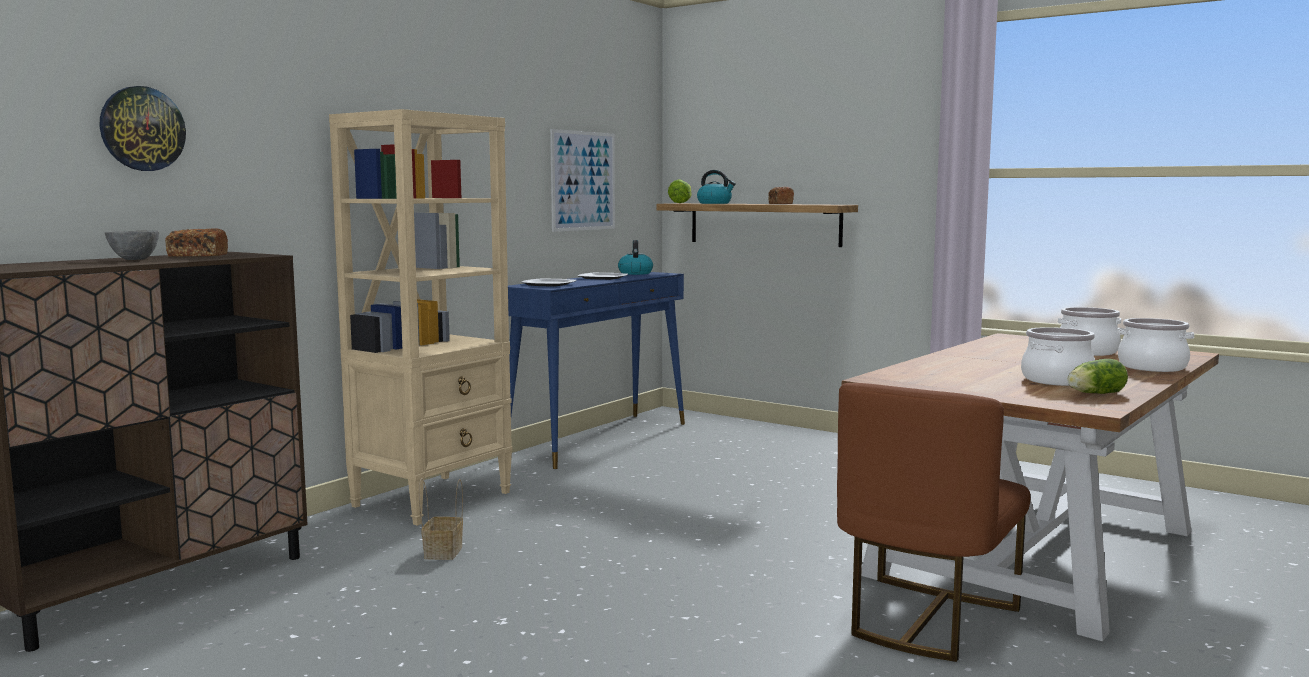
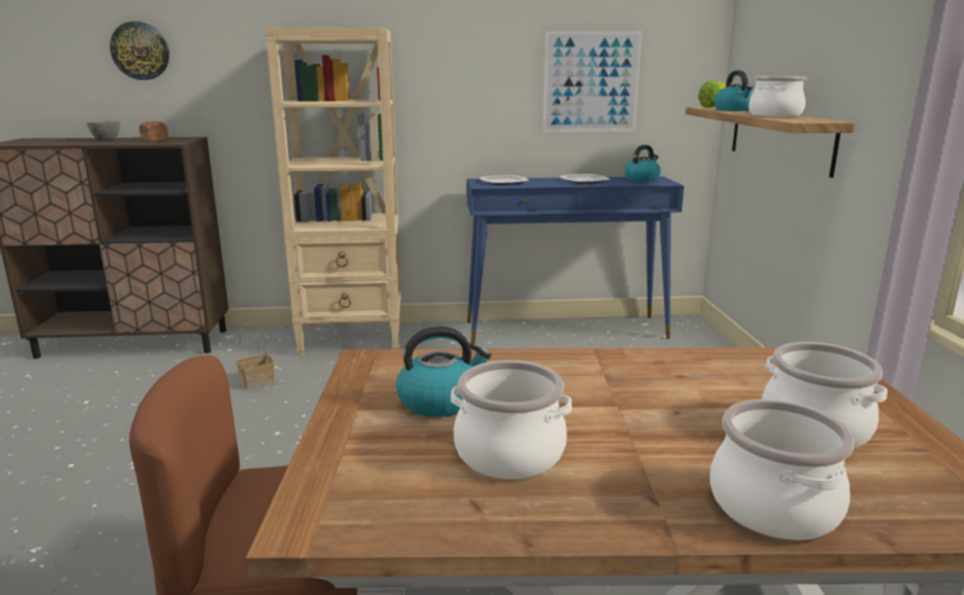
camera: 50 degrees right, 10 degrees up
(780, 204) = (774, 115): bread -> cooking pot
(970, 378) = (440, 401): none -> kettle
(1093, 394) = (432, 499): lettuce -> none

